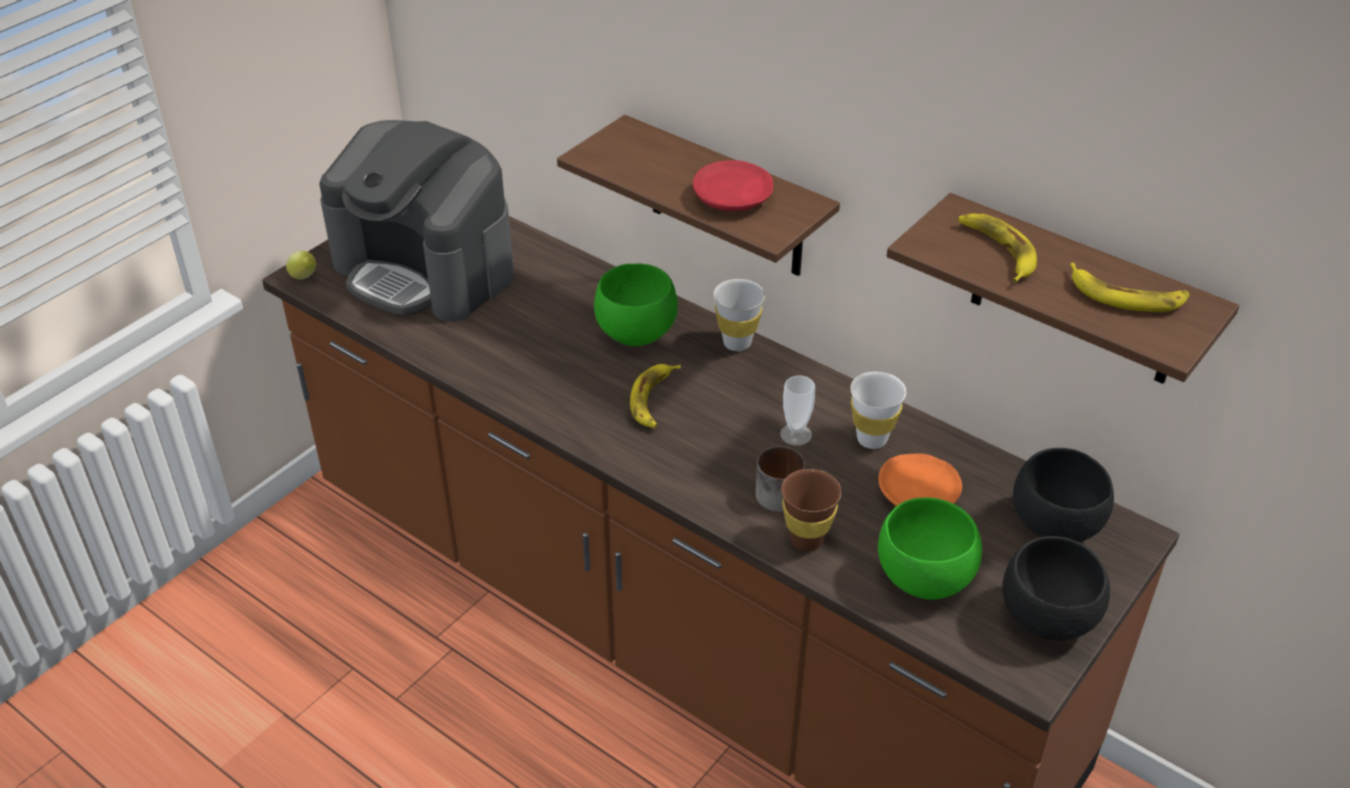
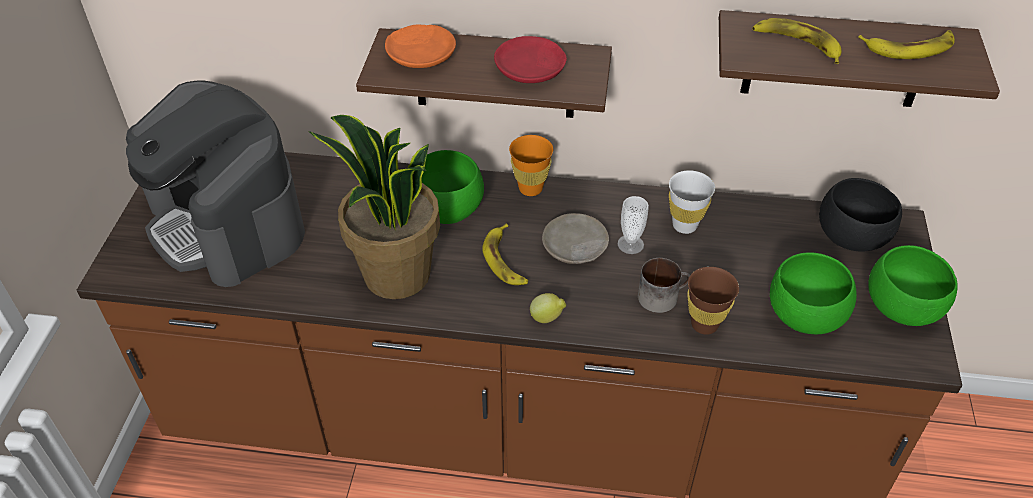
camera: 30 degrees left, 5 degrees up
(305, 278) = (119, 273): lemon -> lemon (547, 318)
(426, 269) = (227, 223): coffee machine -> coffee machine turned 45 degrees clockwise
(538, 372) = (395, 275): none -> potted plant
(734, 415) = (574, 247): none -> beige plate
(737, 343) = (530, 188): white cup -> orange cup
(918, 493) = (748, 253): orange plate -> orange plate (421, 56)
(1050, 619) = (903, 309): black bowl -> green bowl

